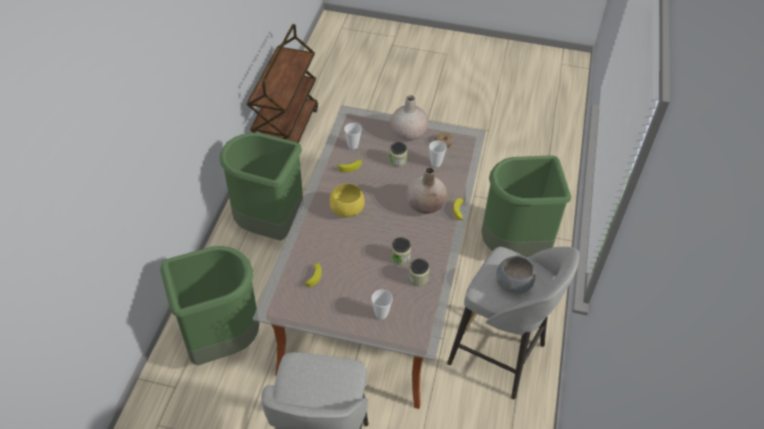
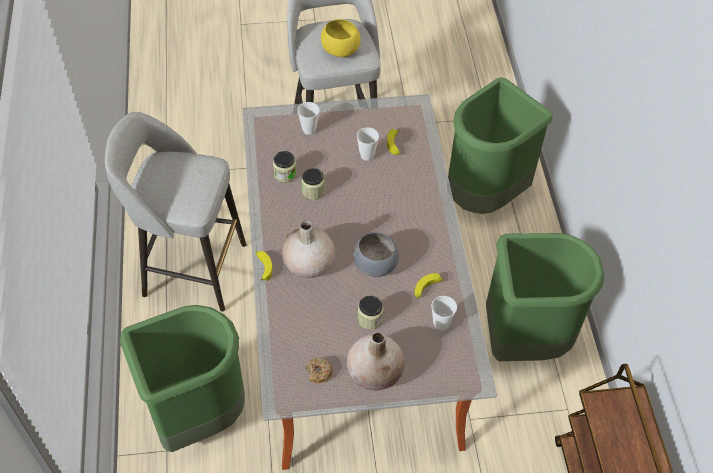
camera: 160 degrees right, 5 degrees up
(346, 209) = (400, 228): yellow bowl -> yellow bowl (341, 50)
(436, 163) = (317, 331): cup -> cup (367, 155)
(513, 283) = (178, 179): grey bowl -> grey bowl (376, 265)

